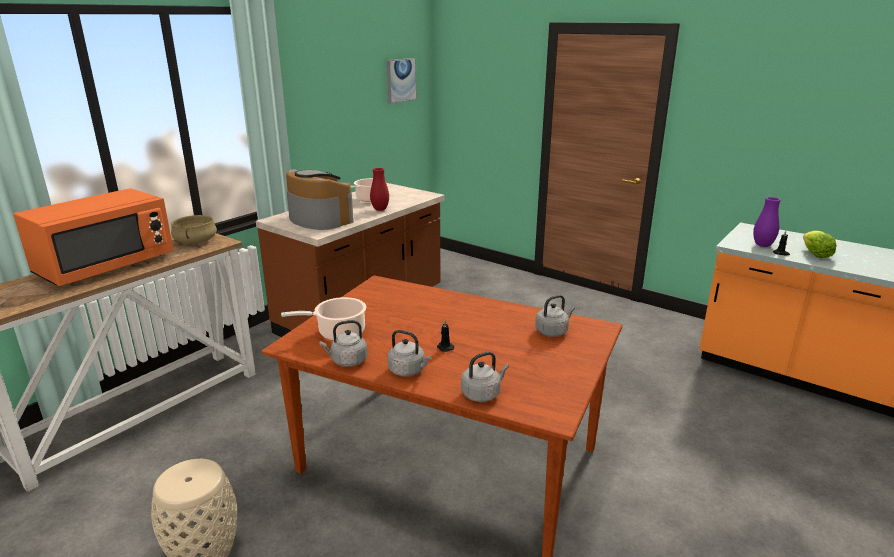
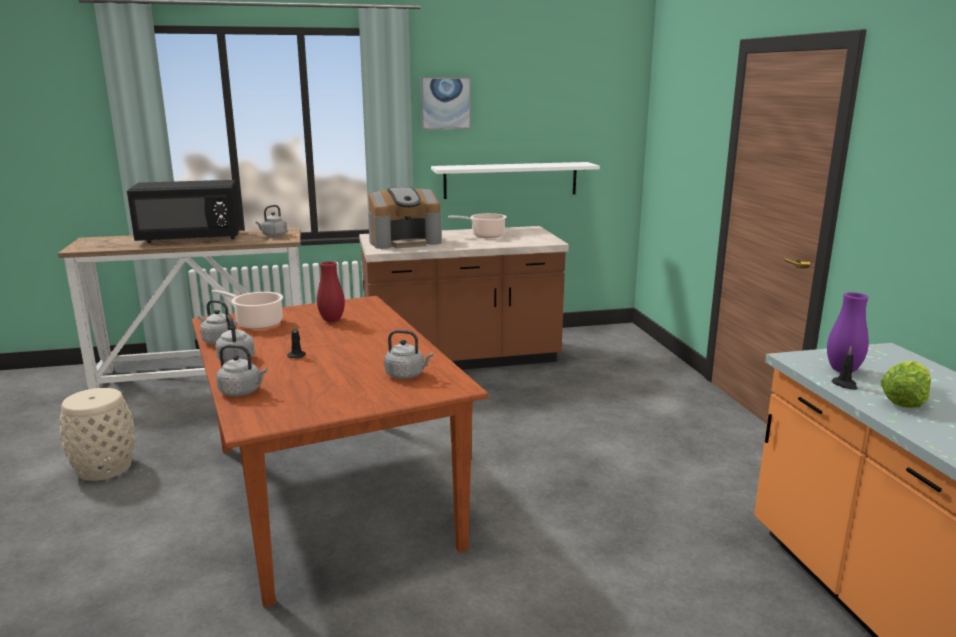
camera: 40 degrees right, 5 degrees down
(106, 266) = (191, 238): orange microwave -> black microwave
(196, 241) = (273, 236): beige cooking pot -> grey kettle
(319, 219) = (405, 241): coffee machine -> coffee machine turned 75 degrees clockwise
(352, 146) = (510, 180): none -> white shelf
(380, 209) = (473, 244): red vase -> red vase (332, 320)
(401, 80) = (593, 113): picture -> picture (445, 103)

